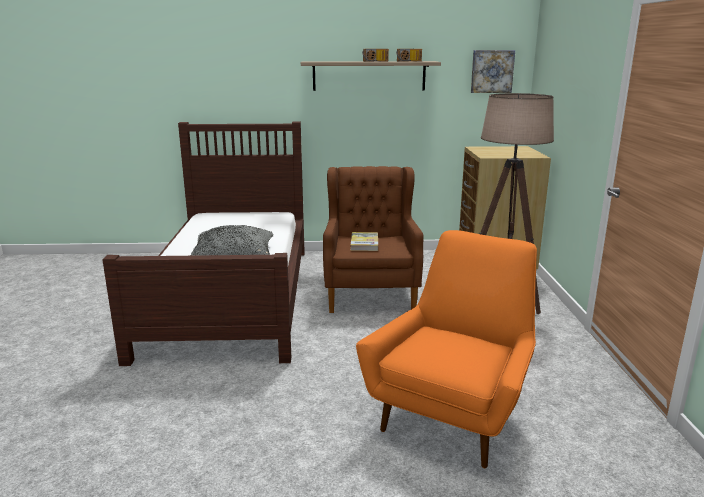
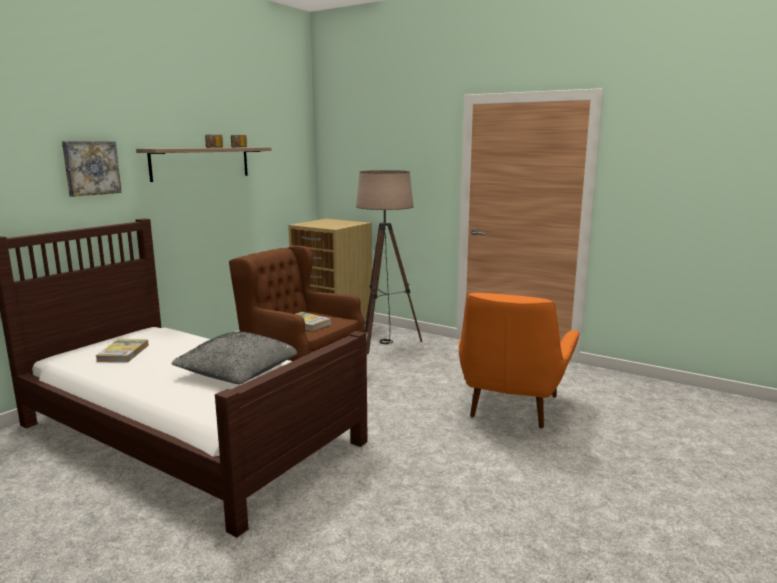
camera: 55 degrees left, 5 degrees down
(227, 222) = (123, 353): none -> book
(453, 415) = (510, 409): orange armchair -> orange armchair turned 135 degrees counterclockwise
(492, 71) = (291, 156): picture -> picture (91, 168)

